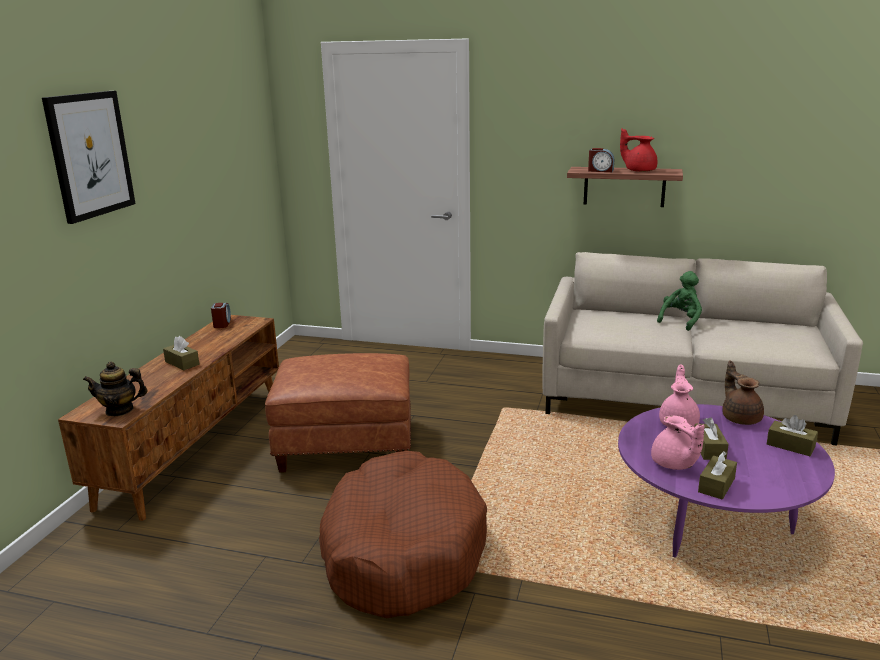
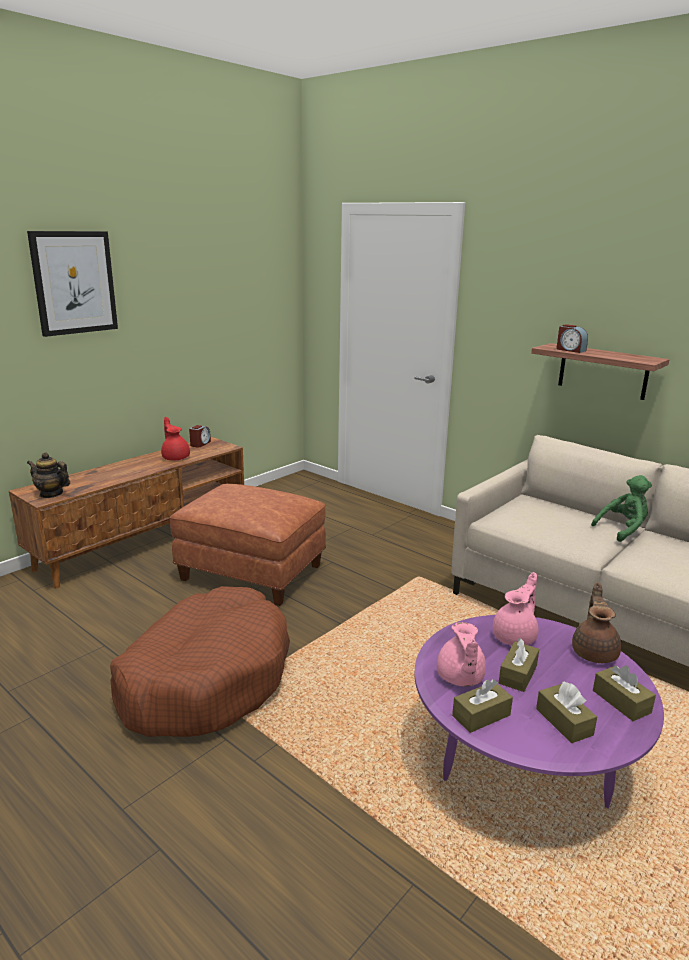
camera: 25 degrees right, 0 degrees up
(182, 363) = (134, 468): brown tissue box -> brown tissue box (564, 722)
(639, 170) = (613, 354): red teapot -> red teapot (175, 457)

